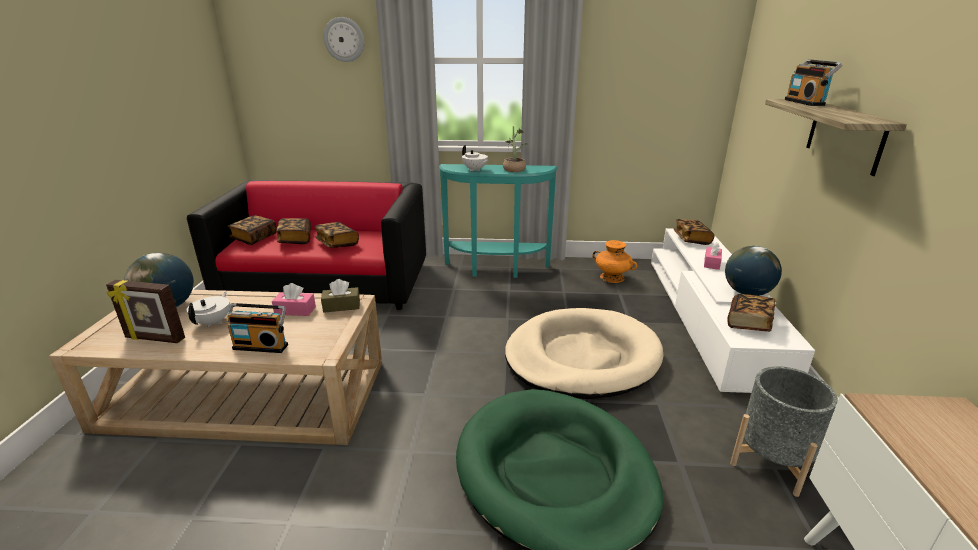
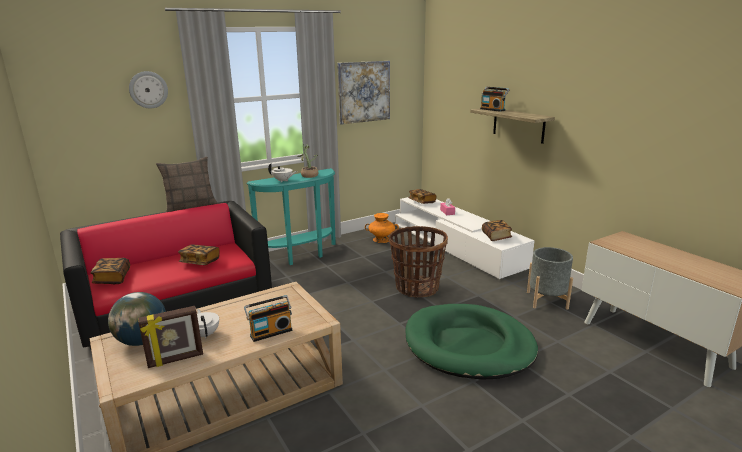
camera: 35 degrees left, 5 degrees down
(295, 239) = (156, 269): book -> none
(295, 310) = (255, 307): pink tissue box -> none
(341, 306) = (286, 294): brown tissue box -> none
(371, 180) = (191, 206): none -> pillow
(582, 357) = (416, 288): beige dog bed -> basket
(631, 63) = (364, 92): none -> picture
(747, 293) = (481, 222): globe -> none

